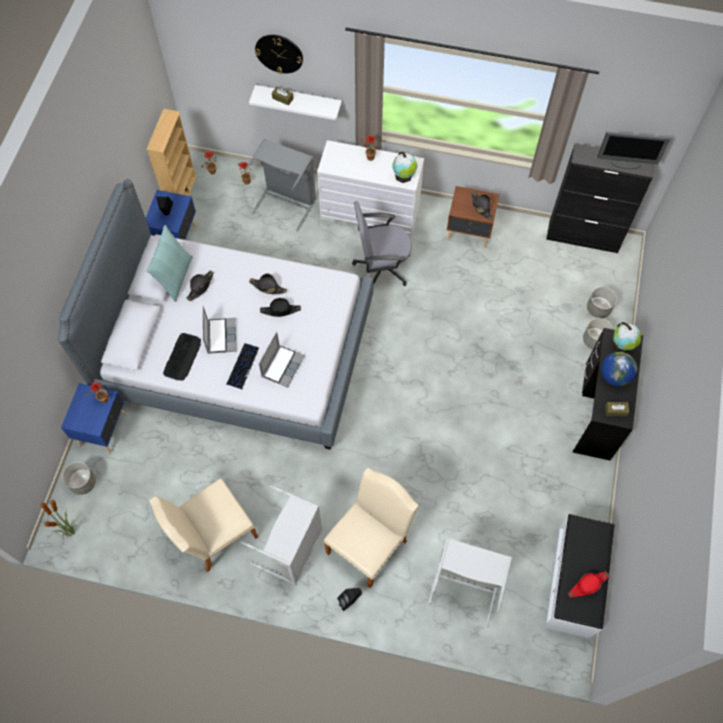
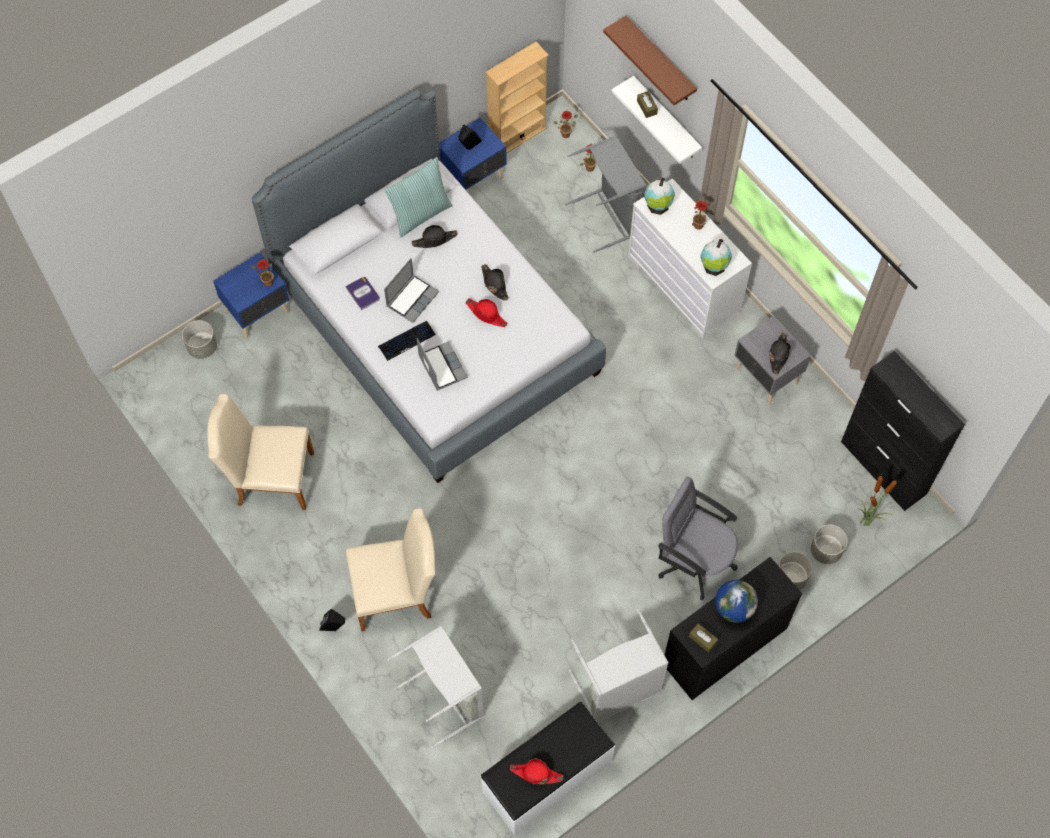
camera: 40 degrees right, 0 degrees up
(71, 532) = (158, 383): potted plant -> potted plant (867, 522)
(182, 357) = (363, 293): keyboard -> book
(279, 53) = (660, 61): wall clock -> brown shelf
(280, 310) = (486, 314): black hat -> red hat
(282, 366) = (441, 366): laptop -> laptop turned 90 degrees counterclockwise
(294, 550) = (326, 545): grey laundry basket -> grey laundry basket (618, 690)
(381, 267) = (644, 347): grey office chair -> grey office chair (694, 560)
(469, 232) = (766, 377): brown nightstand -> grey nightstand
(622, 345) = (771, 586): globe -> globe (658, 206)
(626, 163) = (927, 408): monitor -> none

